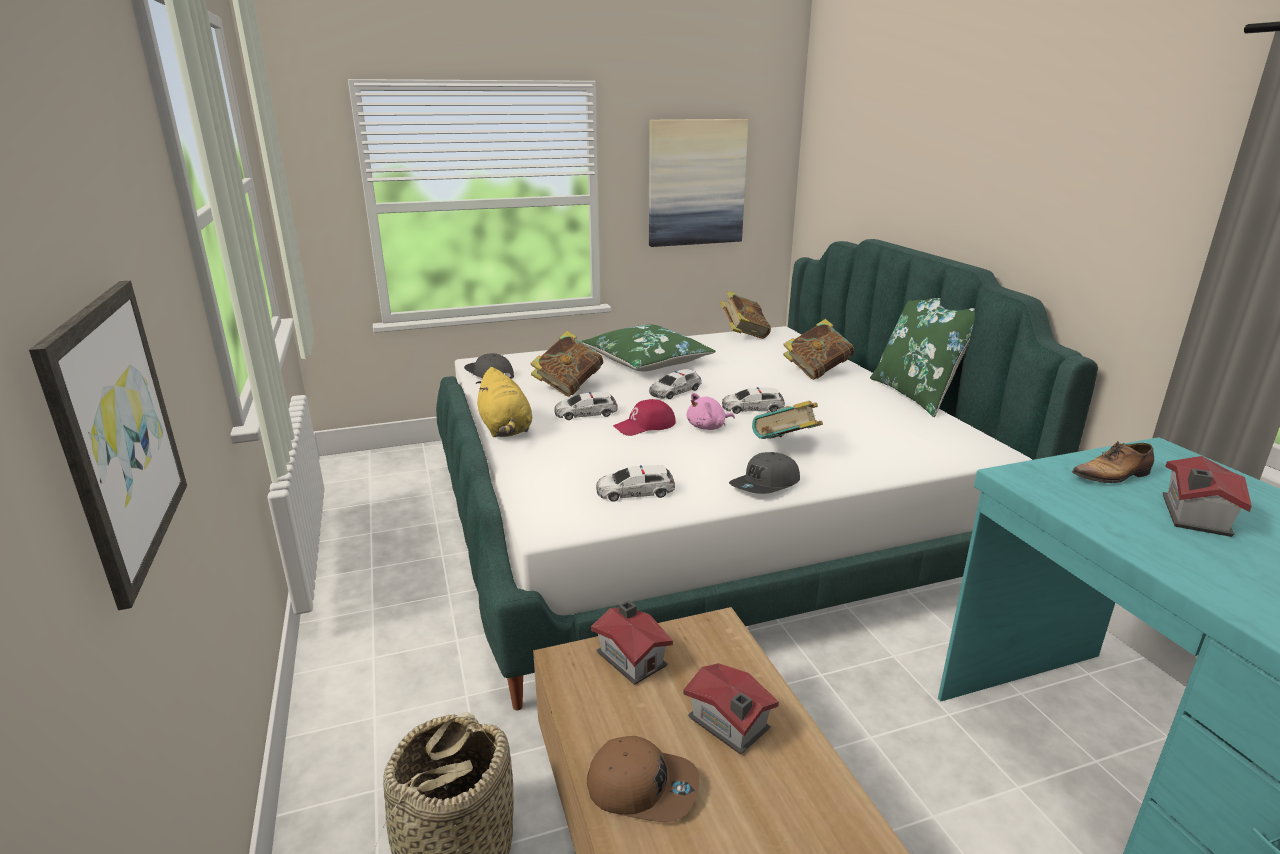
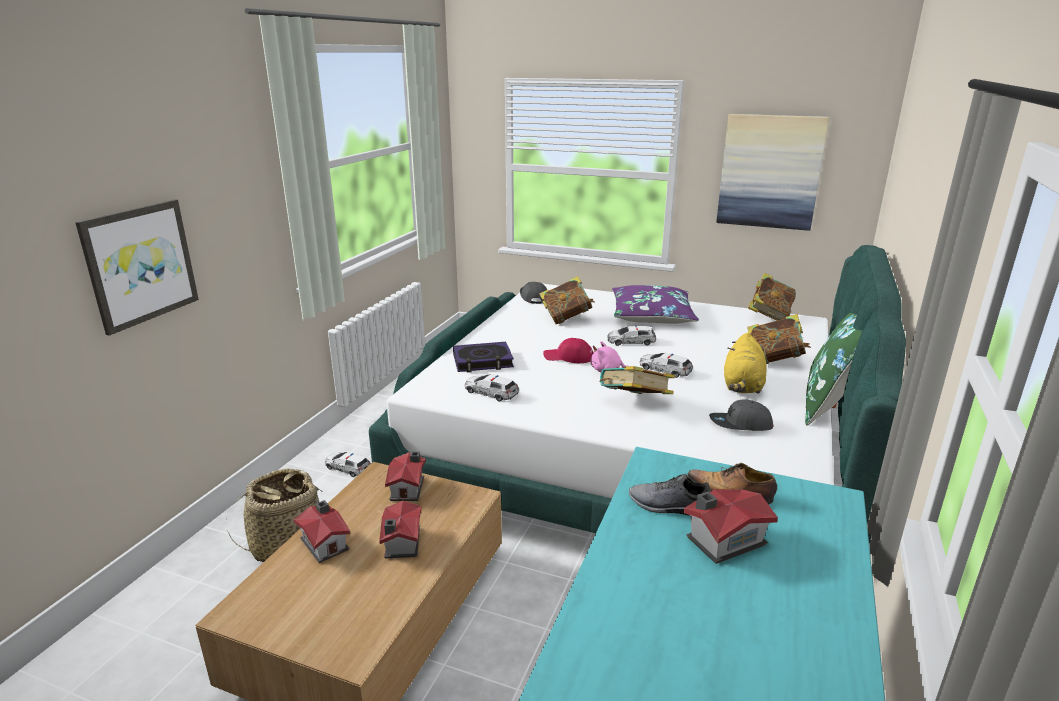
camera: 40 degrees right, 0 degrees up
(505, 429) = (486, 333): yellow plush toy -> yellow plush toy (742, 386)
(561, 461) = (482, 361): none -> book
(586, 413) = (547, 338): toy car -> toy car (347, 468)
(642, 786) = (325, 543): brown cap -> toy house
(647, 361) = (652, 315): green pillow -> purple pillow
(765, 485) = (574, 419): grey cap -> grey cap (740, 425)
(1111, 508) = (669, 507): none -> grey shoe

